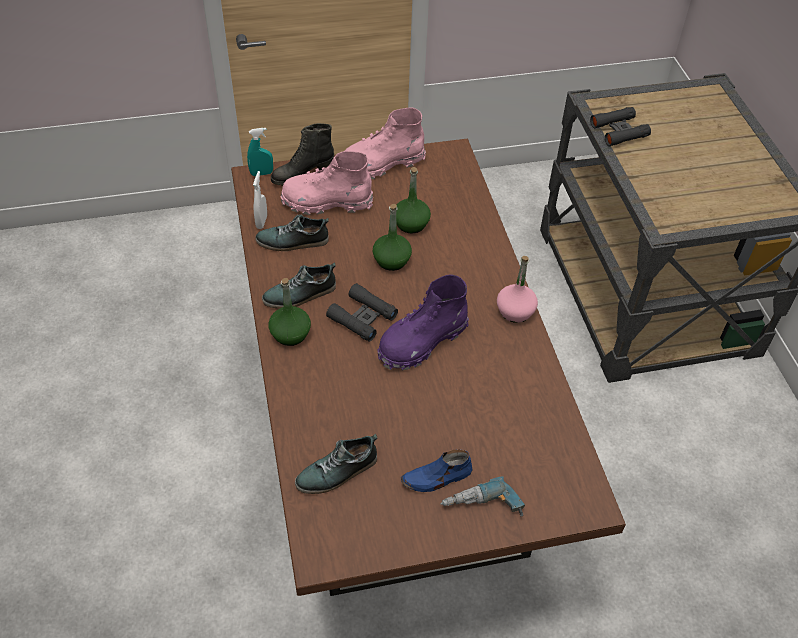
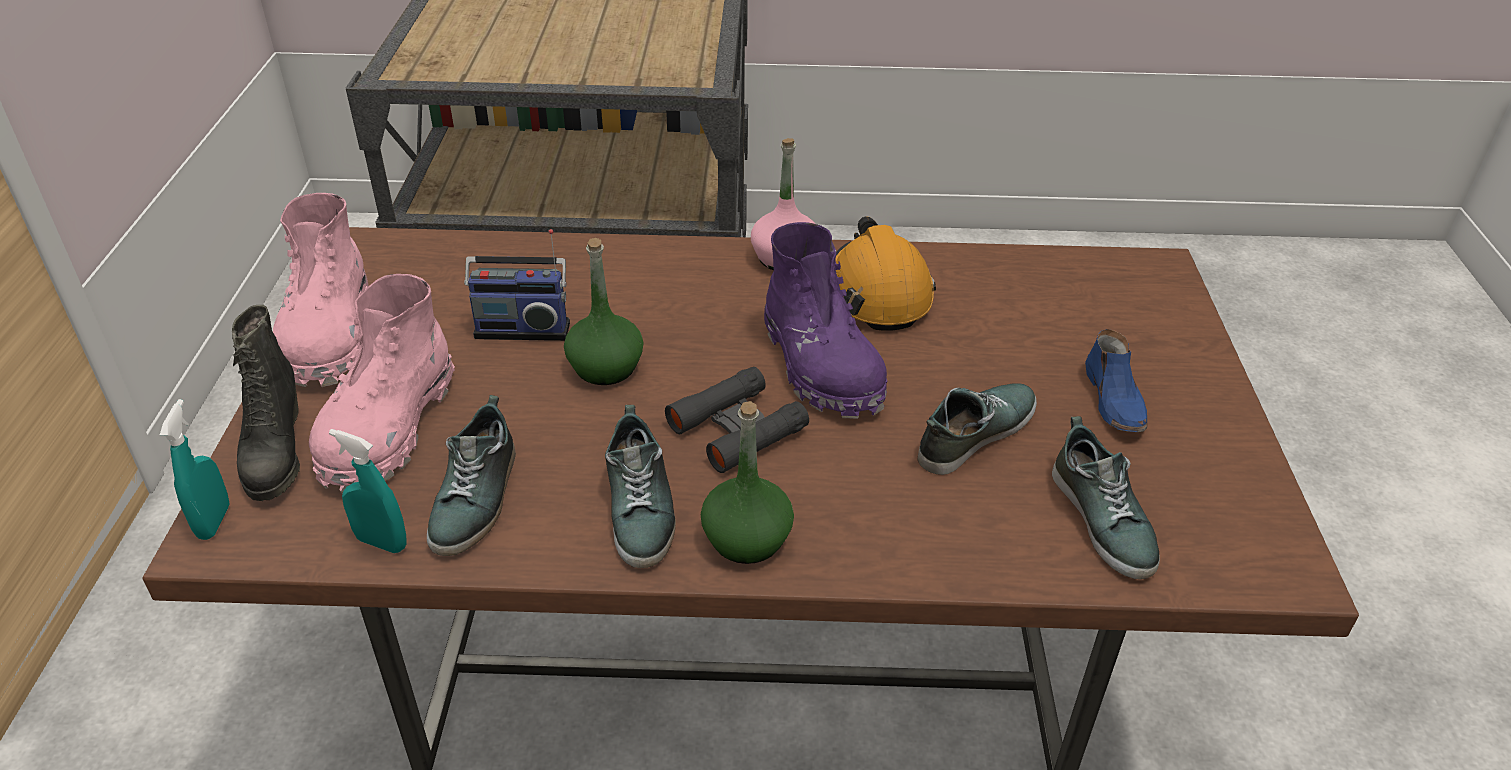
camera: 75 degrees left, 10 degrees down
(261, 222) = (381, 542): white spray bottle -> turquoise spray bottle
(388, 413) = (974, 433): none -> shoe
(411, 224) = (523, 327): green bottle -> radio
(482, 509) = (1174, 365): power drill -> none
(498, 358) = (877, 292): none -> orange hard hat
(619, 131) = (477, 69): black binoculars -> none

